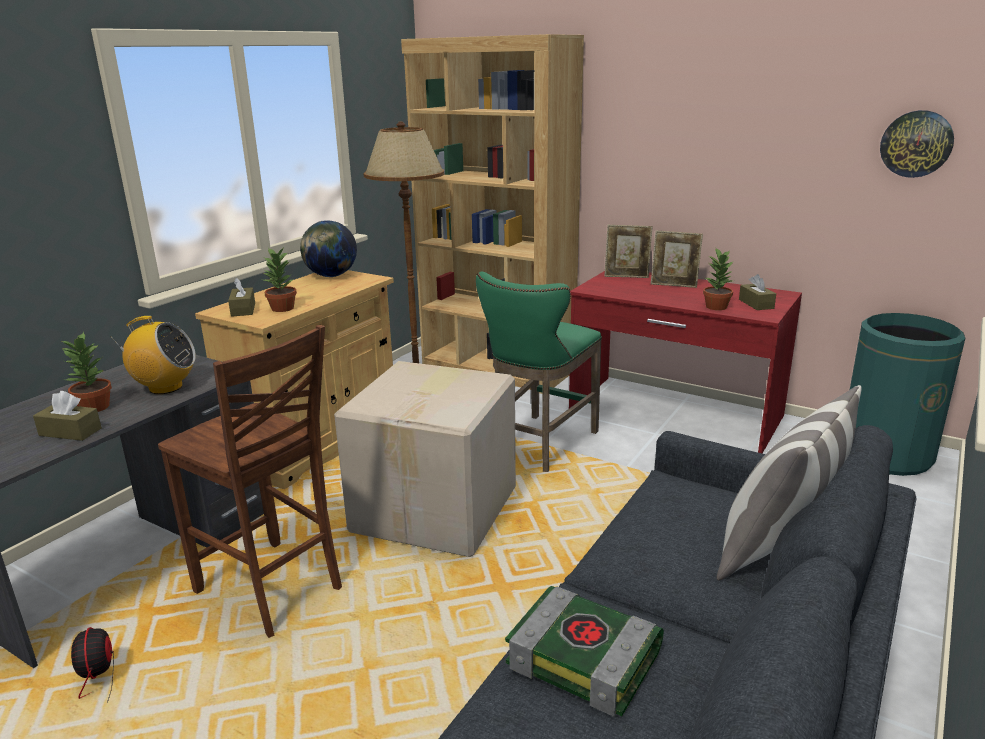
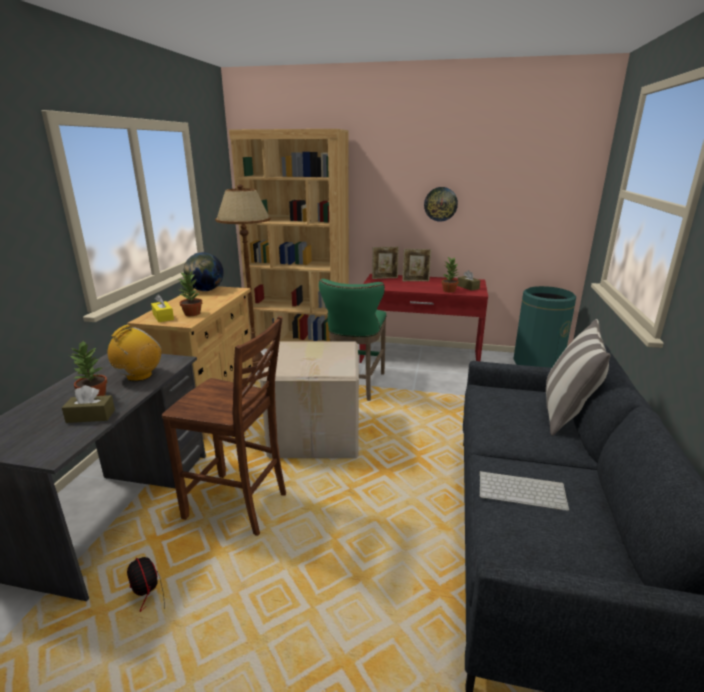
camera: 20 degrees left, 0 degrees up
(165, 387) = (139, 376): radio -> radio turned 45 degrees counterclockwise
(243, 309) = (163, 317): brown tissue box -> yellow tissue box
(586, 658) = (522, 490): book -> keyboard
(916, 144) = (542, 194): wall clock -> wall clock (440, 204)

